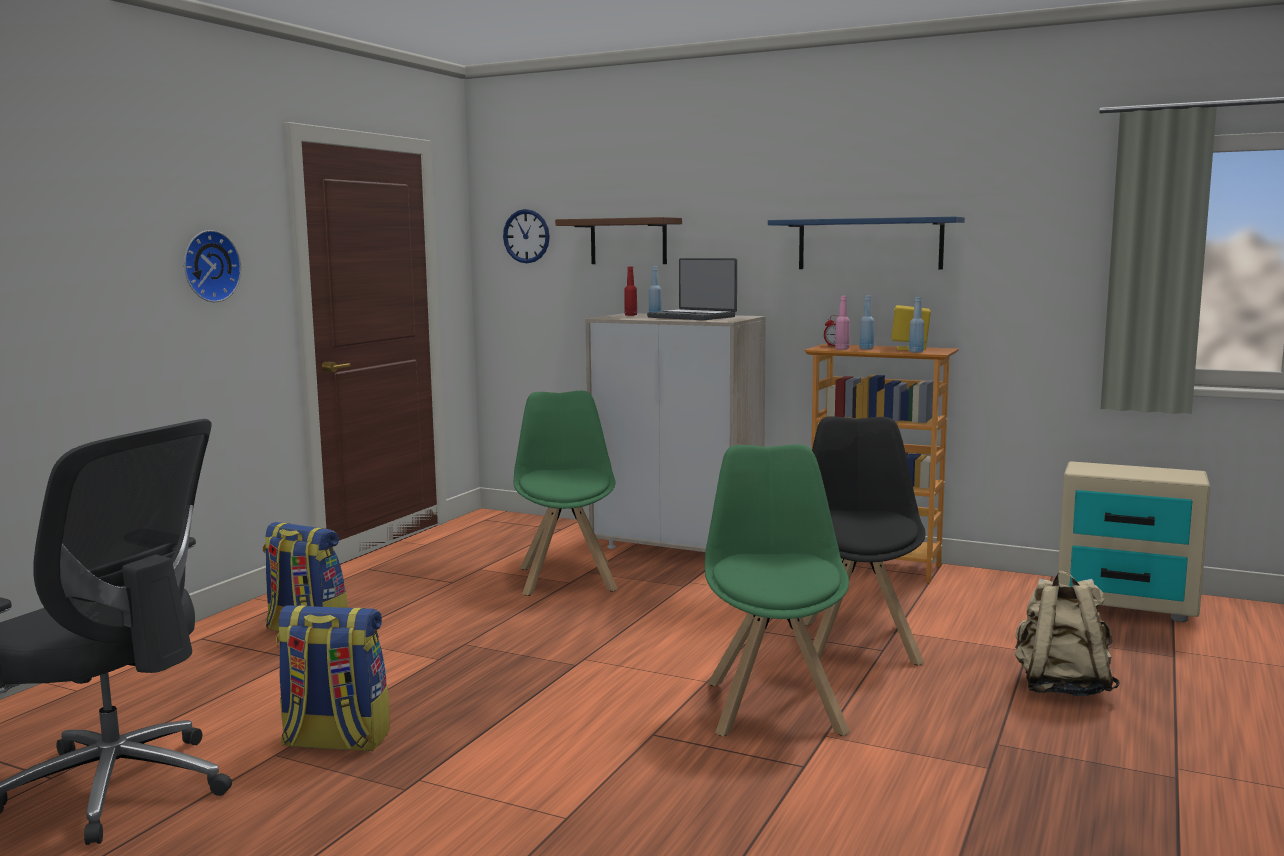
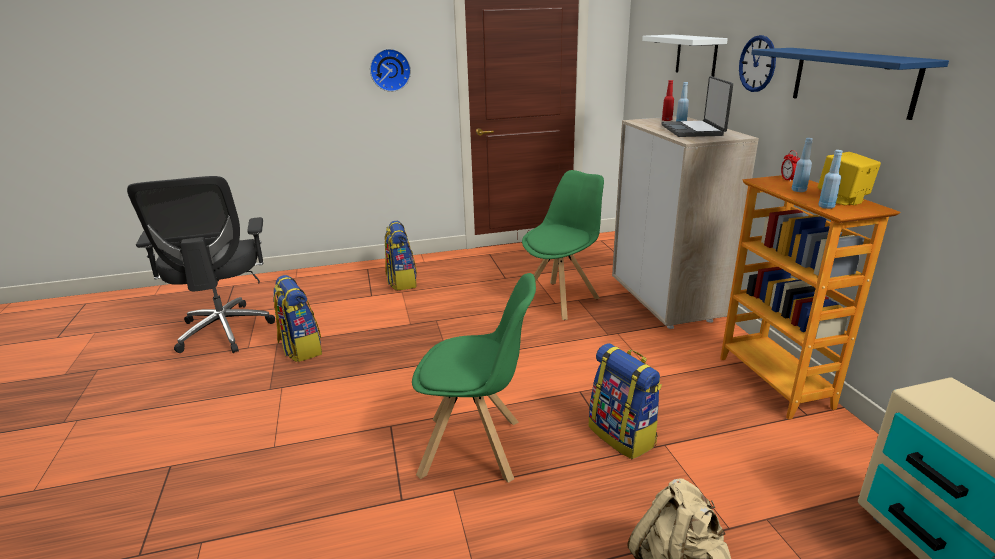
camera: 50 degrees right, 15 degrees up
(526, 236) = (649, 45): wall clock -> wall clock (757, 64)
(628, 241) = (696, 56): brown shelf -> white shelf
(774, 704) = (476, 448): green chair -> green chair turned 45 degrees clockwise
(842, 349) = (775, 186): pink bottle -> none
(858, 640) = (623, 436): black chair -> backpack

